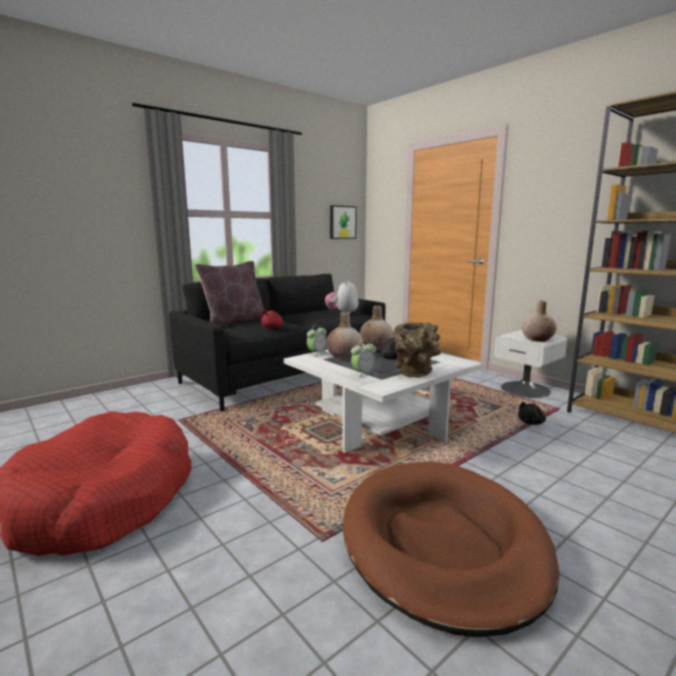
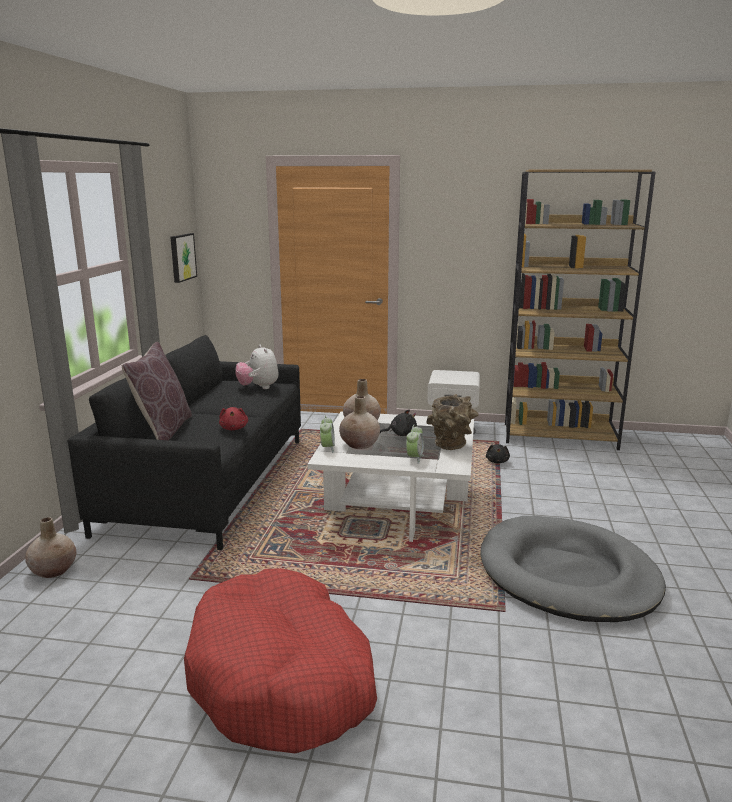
camera: 40 degrees left, 5 degrees up
(442, 543) = (567, 575): brown dog bed -> grey dog bed
(537, 339) = (466, 380): beige vase -> beige vase (54, 570)

